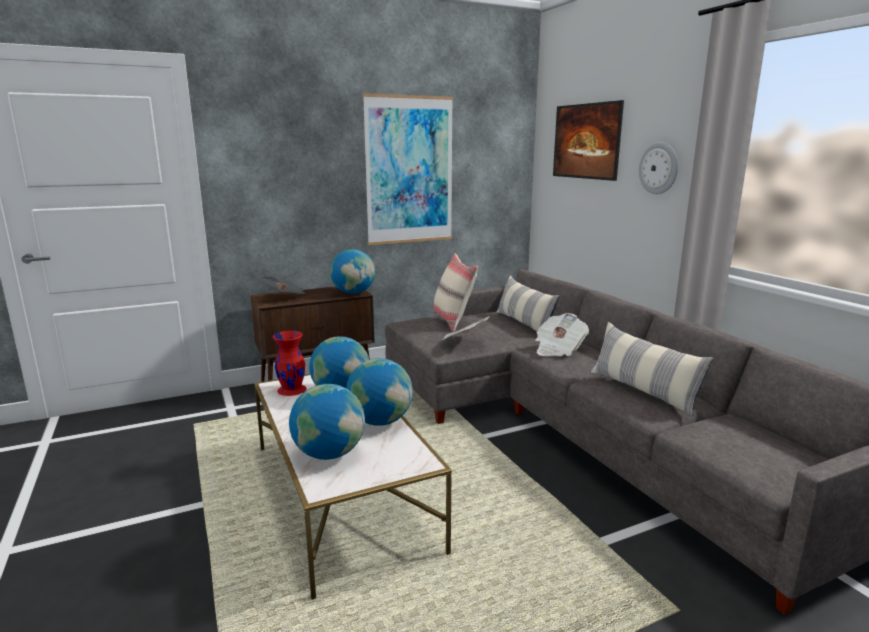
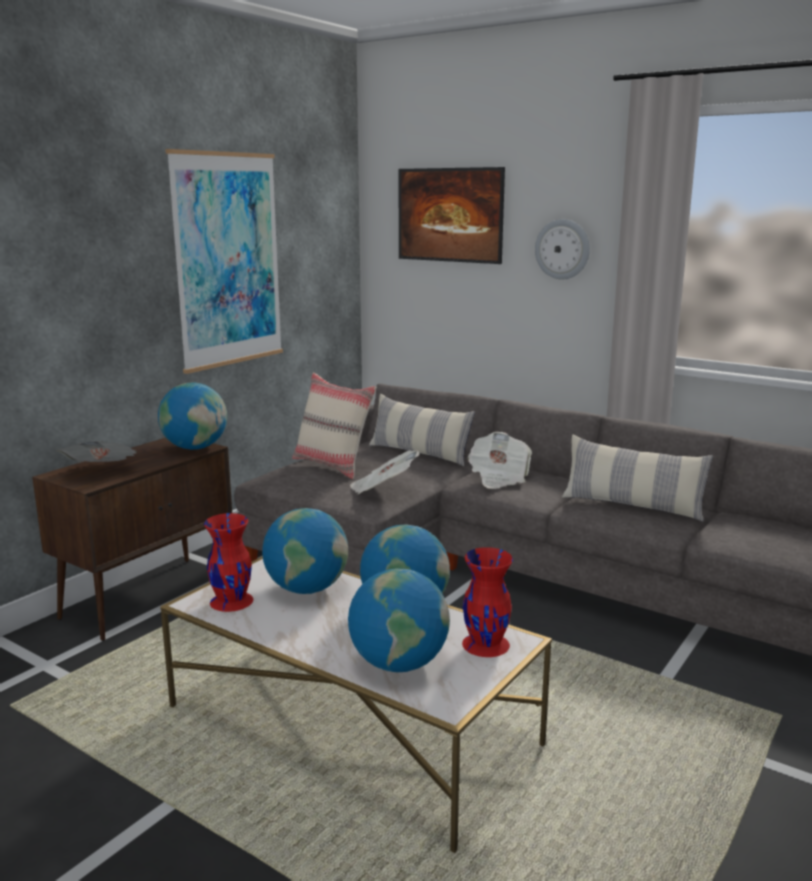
camera: 30 degrees left, 0 degrees up
(400, 459) = (486, 644): none -> red vase

